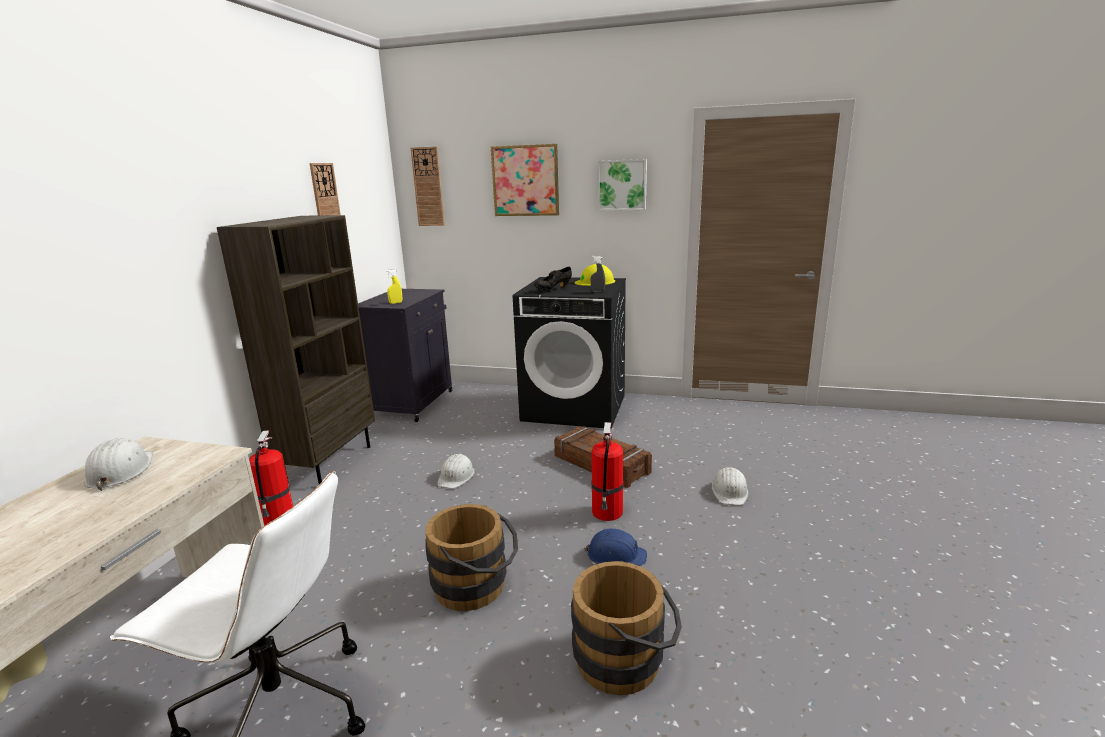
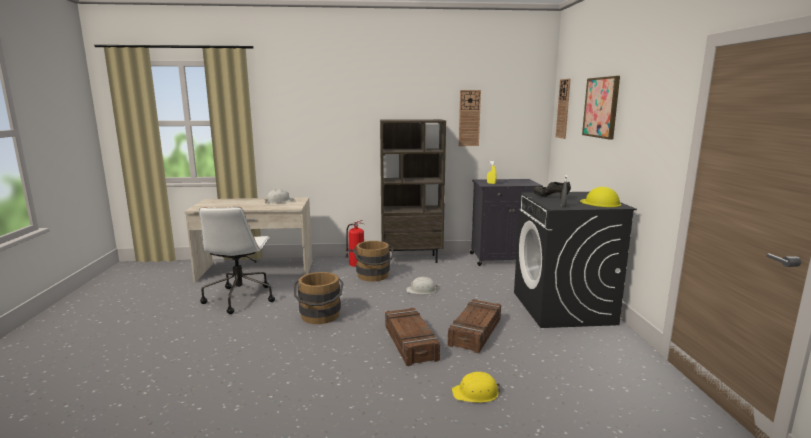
camera: 70 degrees right, 5 degrees down
(607, 513) = (410, 343): fire extinguisher -> crate
(616, 555) = (362, 352): blue hard hat -> none
(622, 185) = (650, 116): picture -> none
(626, 660) = (271, 366): brown bucket -> brown bucket (373, 277)
(730, 492) = (476, 393): white hard hat -> yellow hard hat

